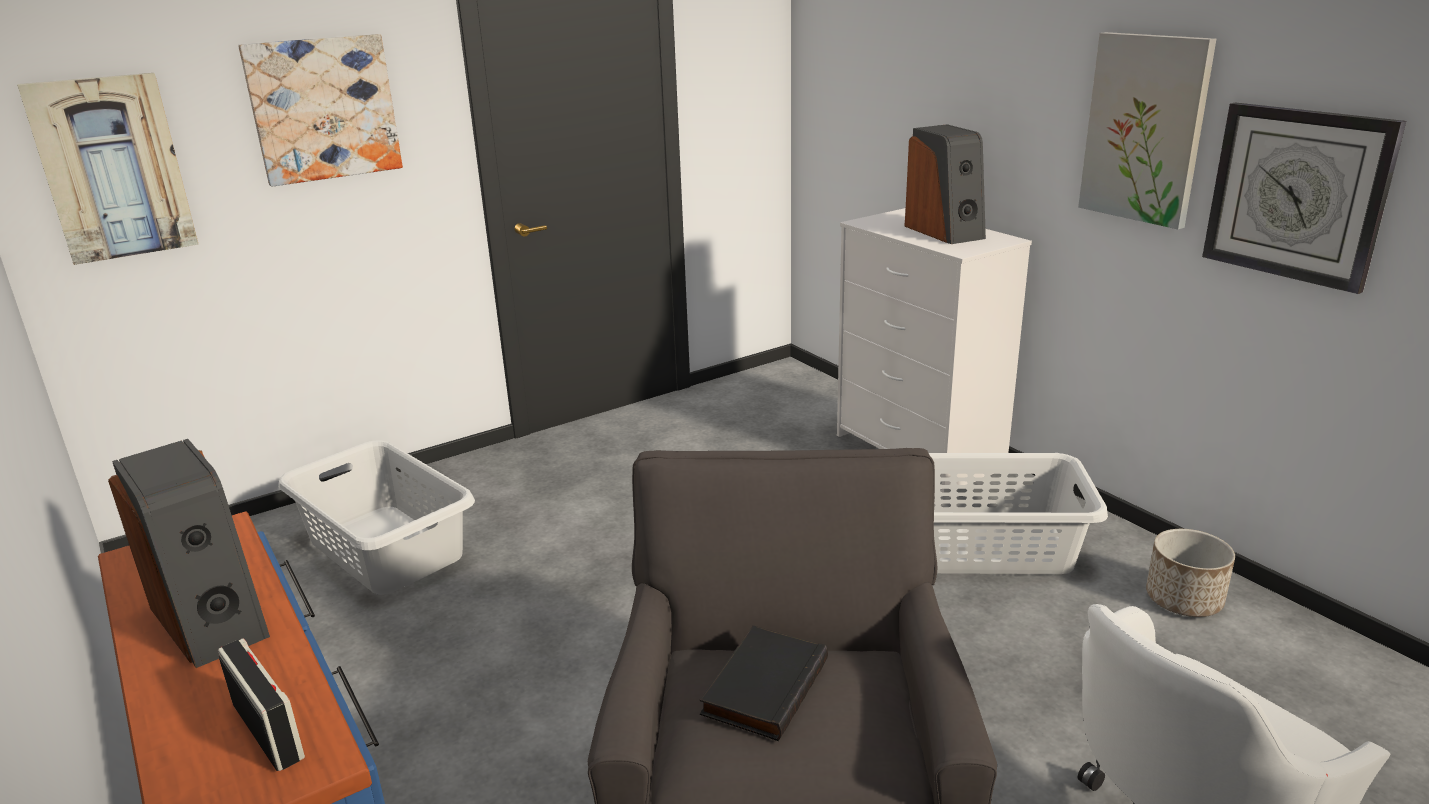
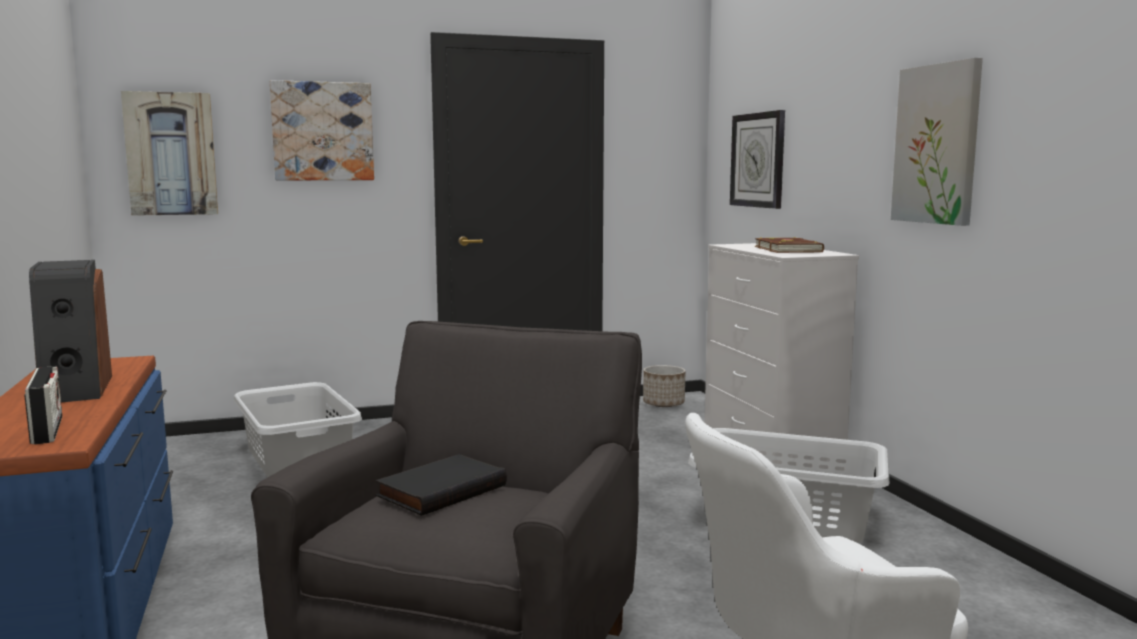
camera: 15 degrees right, 15 degrees down
(945, 232) = (789, 249): speaker -> brown book
(1184, 599) = (961, 576): planter -> planter (664, 404)
(1297, 194) = (1050, 179): wall clock -> wall clock (758, 160)

